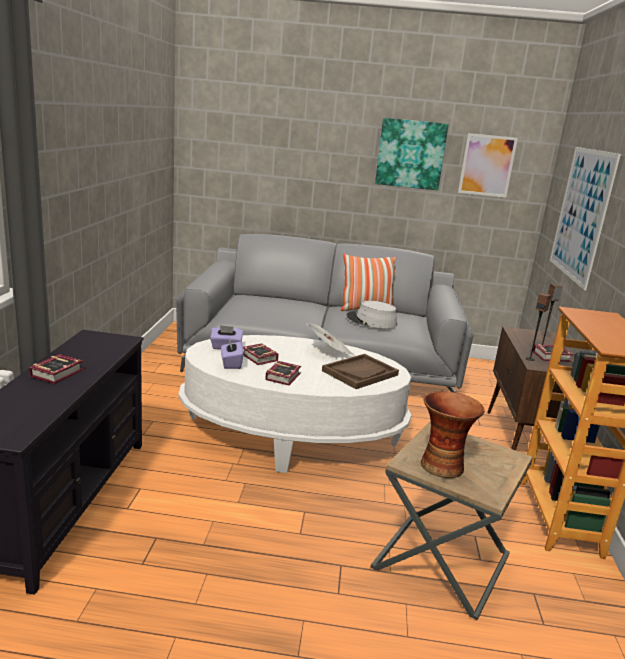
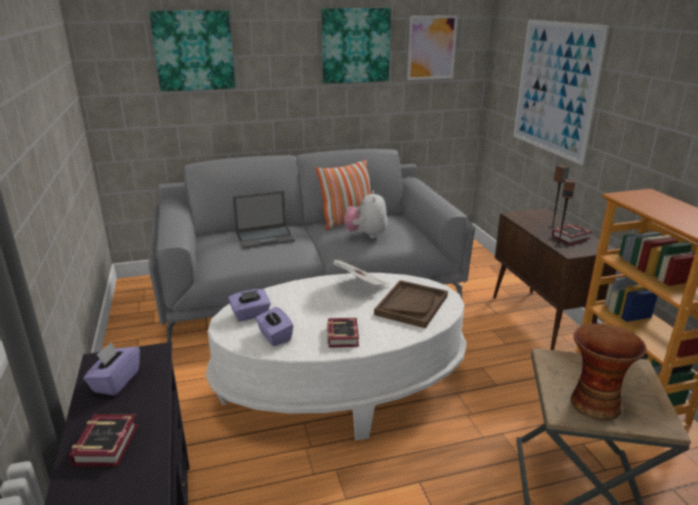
camera: 20 degrees left, 5 degrees up
(89, 347) = (116, 381): none -> purple tissue box
(259, 358) = (298, 318): book -> none
(268, 141) = (194, 50): none -> picture
(284, 304) = (265, 237): none -> laptop
(371, 321) = (366, 235): grey hat -> plush toy

